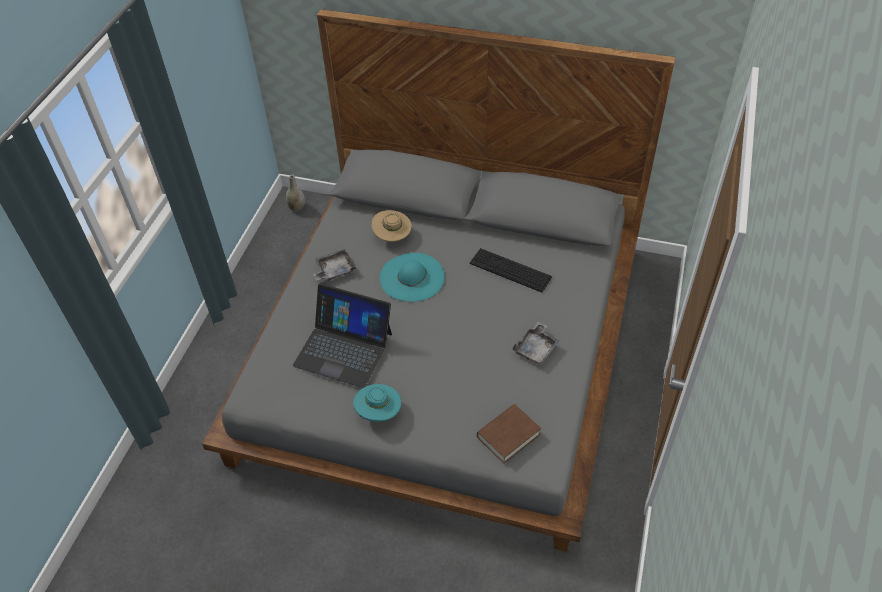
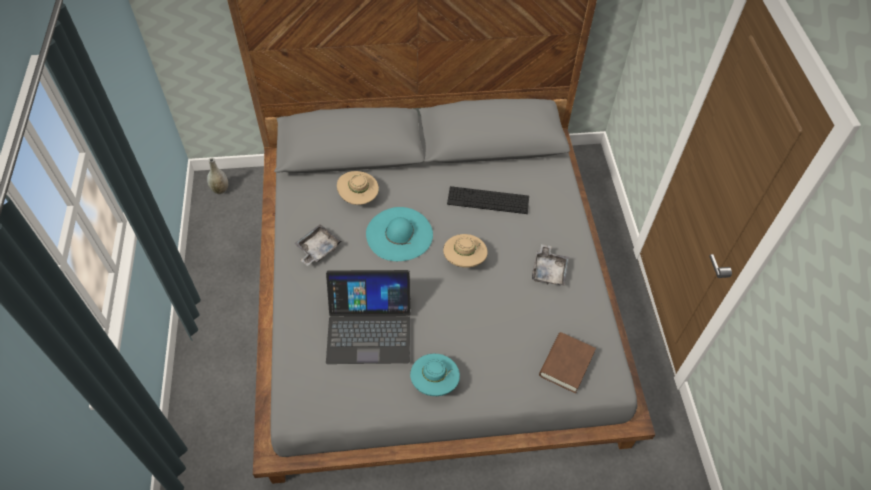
camera: 25 degrees left, 5 degrees up
(460, 316) = (464, 260): none -> beige hat

